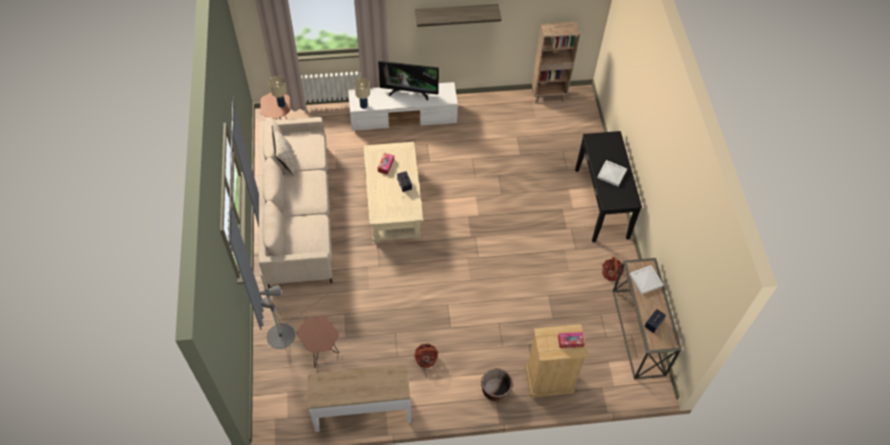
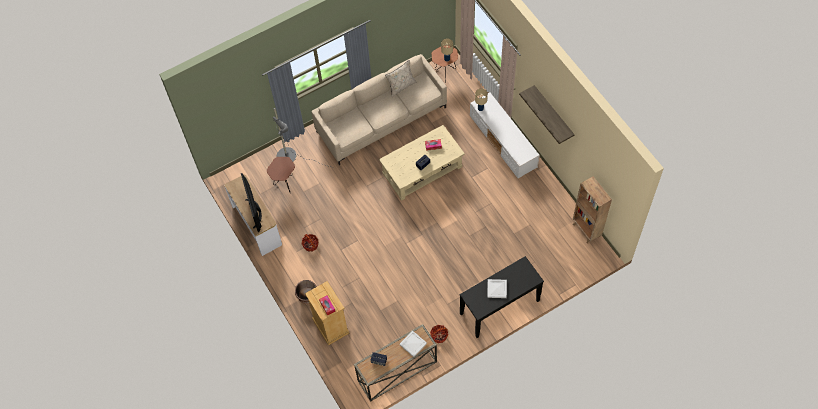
camera: 70 degrees right, 5 degrees up
(409, 92) = (511, 131): television -> television (255, 212)

